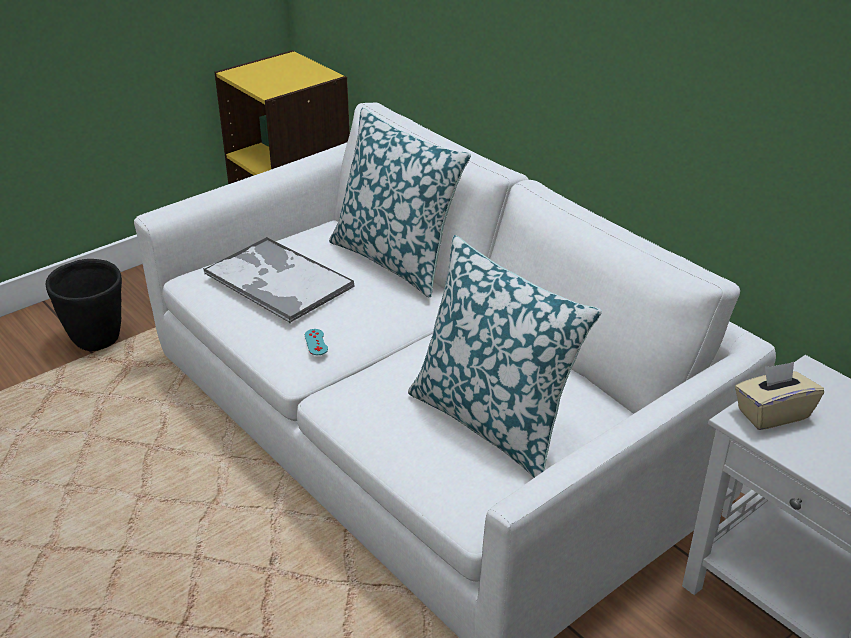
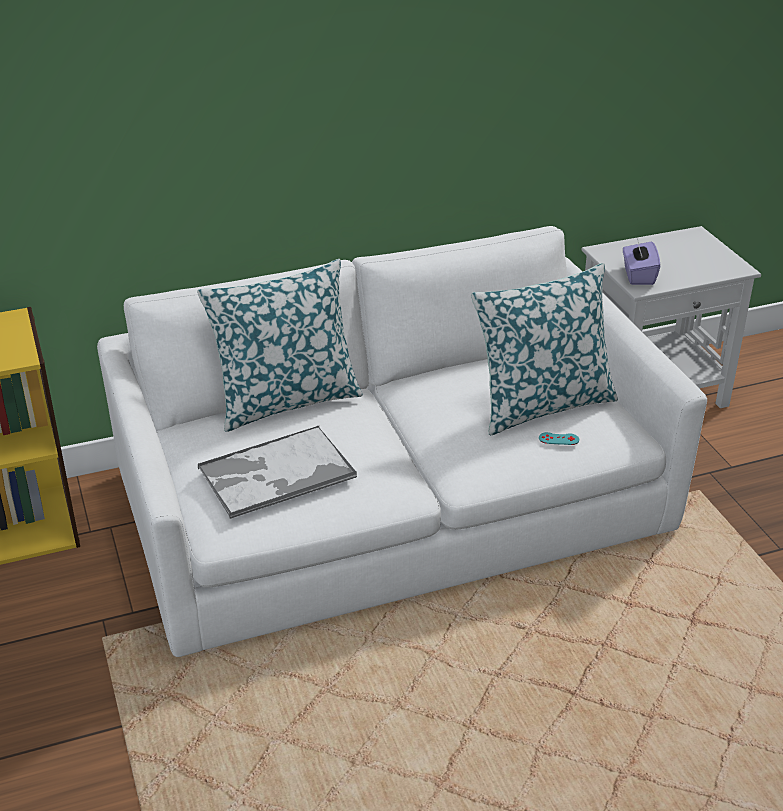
camera: 70 degrees left, 0 degrees up
(97, 341) = (97, 719): black planter -> none
(316, 342) = (388, 471): turquoise game controller -> turquoise game controller (558, 439)
(772, 413) = (638, 275): beige tissue box -> purple tissue box

